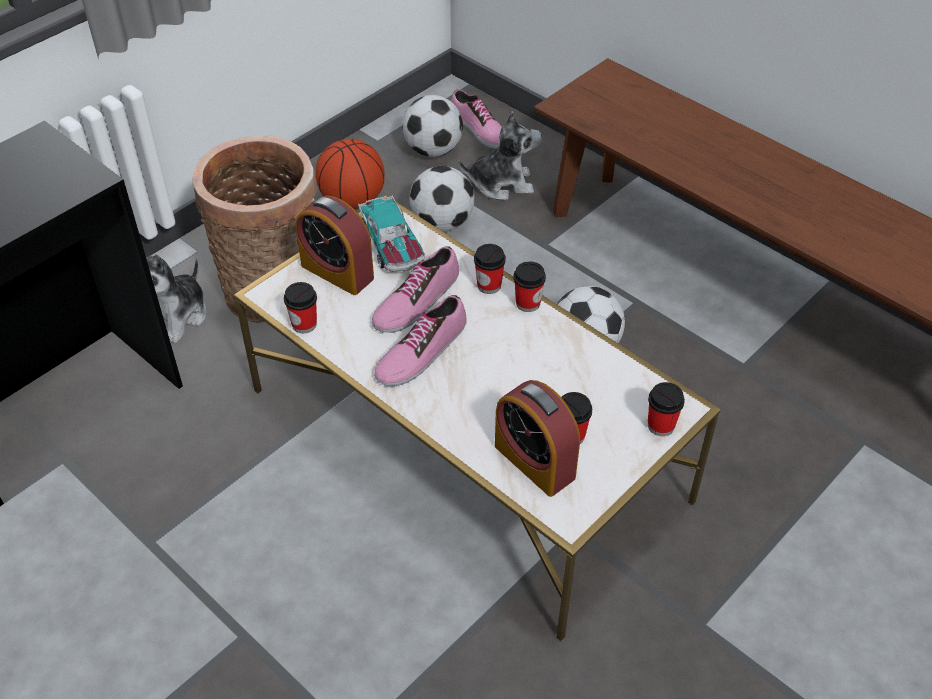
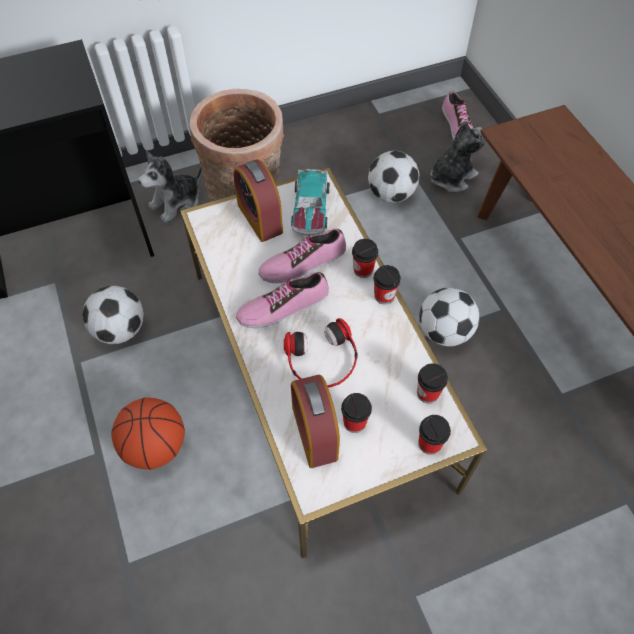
camera: 25 degrees right, 10 degrees up
(304, 324) = (214, 252): cup -> cup (427, 393)
(352, 201) = (336, 155): basketball -> basketball (155, 446)
(433, 150) = (415, 134): football -> football (120, 330)
(498, 388) = (322, 359): none -> headphones
(501, 183) = (451, 177): plush toy -> plush toy turned 60 degrees counterclockwise

